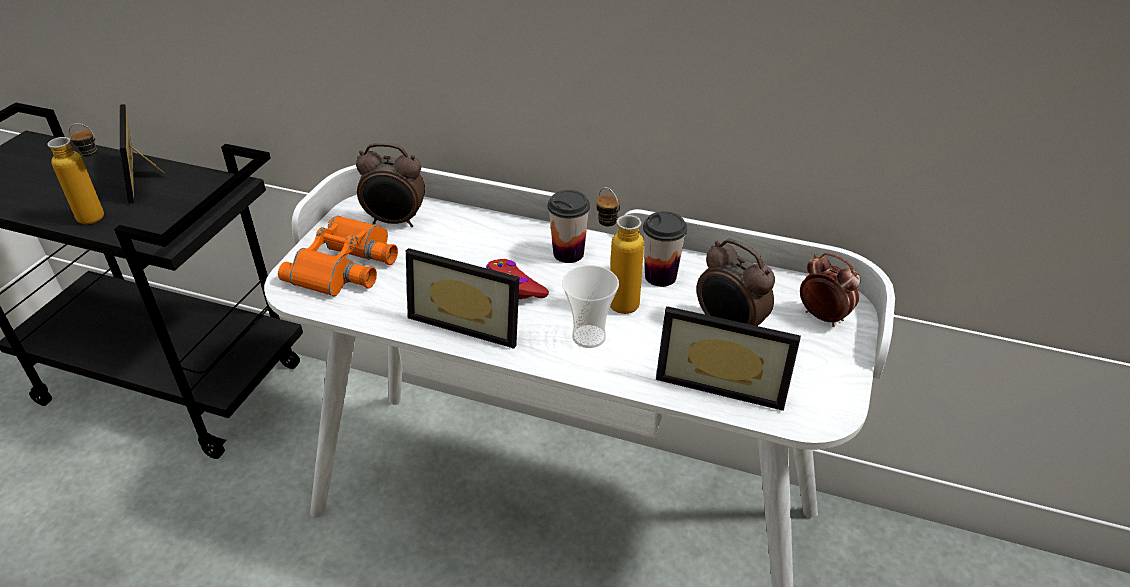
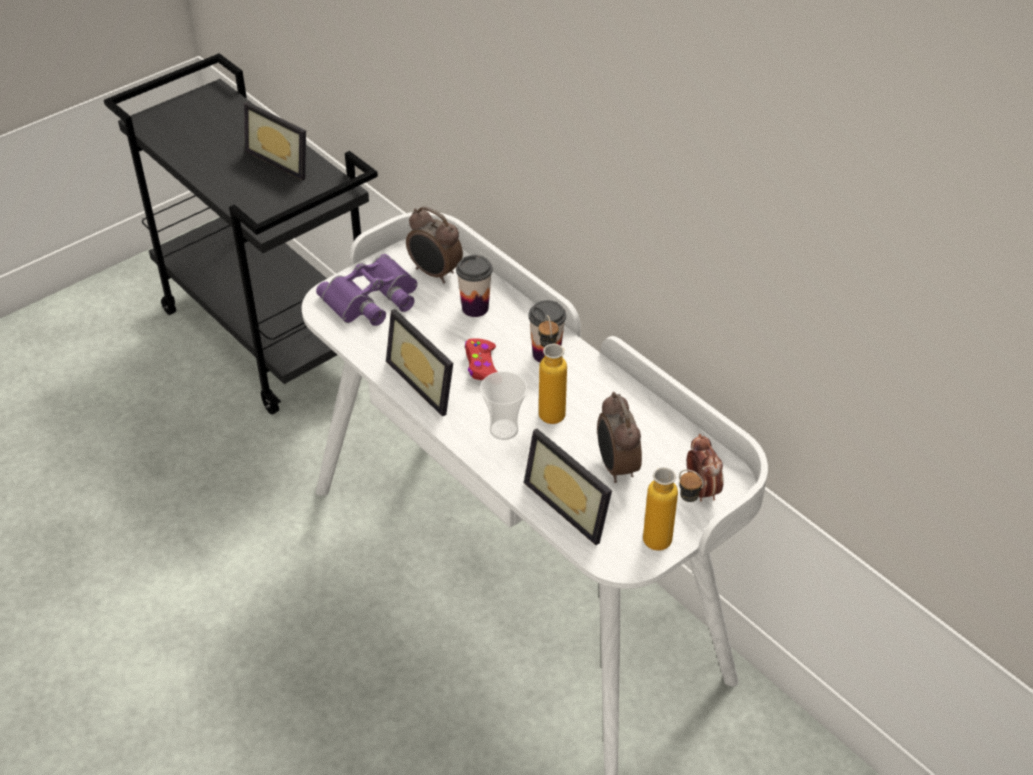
camera: 30 degrees right, 5 degrees up
(102, 218) = (233, 188): bottle -> bottle (668, 545)
(147, 177) = (284, 159): picture frame -> picture frame turned 60 degrees counterclockwise
(347, 265) = (373, 300): orange binoculars -> purple binoculars
(660, 276) = (602, 403): cup -> cup (475, 308)

